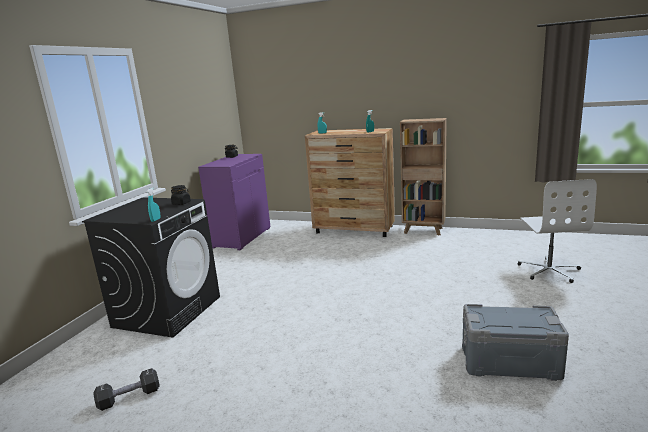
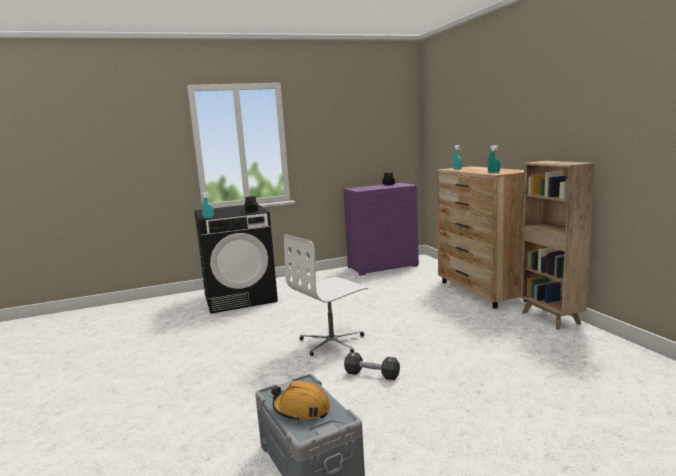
camera: 50 degrees right, 5 degrees down
(129, 397) = (136, 333): black dumbbell -> black dumbbell (372, 374)
(516, 321) = (301, 409): none -> orange hard hat
(549, 270) = (594, 428): white office chair -> white office chair (332, 342)

